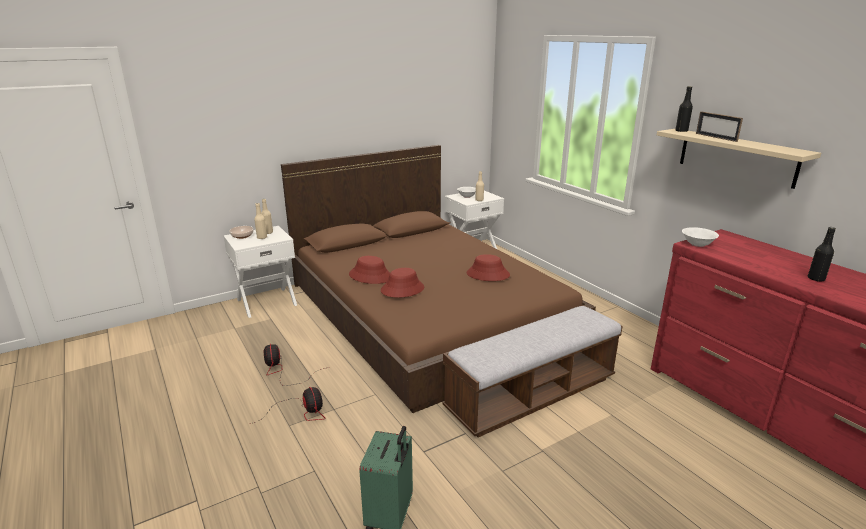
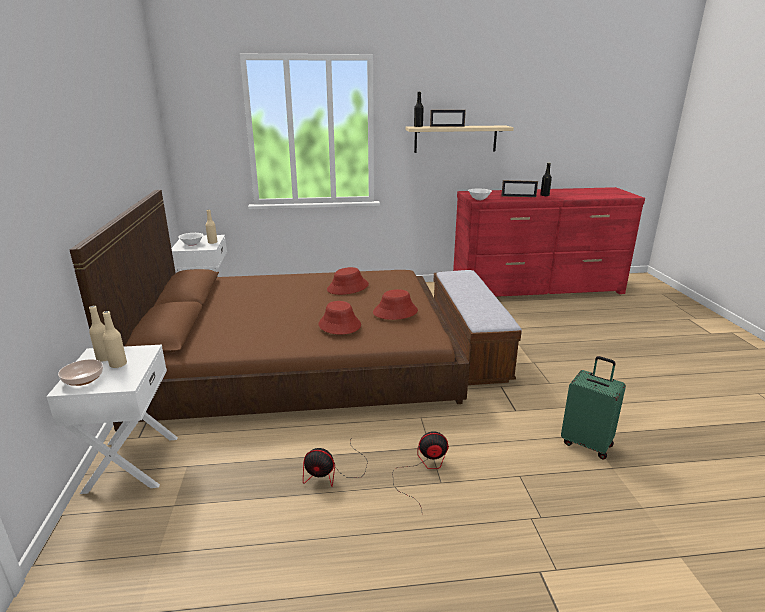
camera: 65 degrees left, 0 degrees up
(370, 276) = (285, 335): red hat -> red hat (395, 312)
(767, 263) = (518, 196): none -> picture frame

